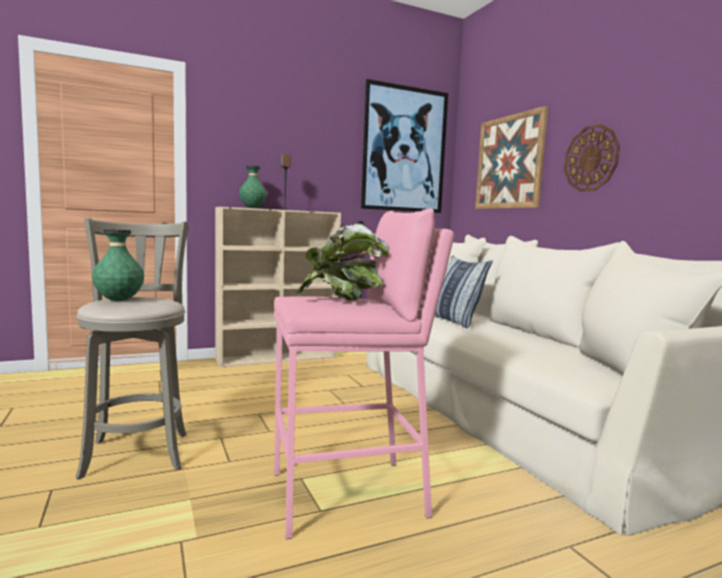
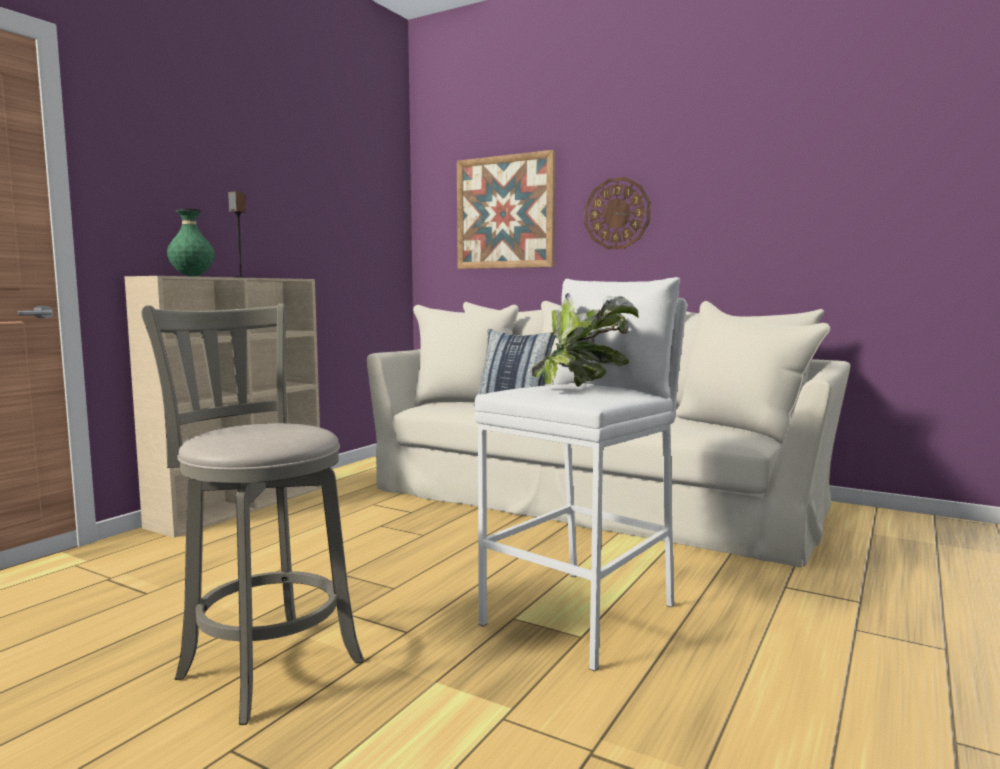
camera: 35 degrees left, 0 degrees up
(119, 300) = (244, 434): green vase -> none
(348, 495) = (582, 615): pink stool -> white stool
(404, 150) = (360, 189): picture -> none

